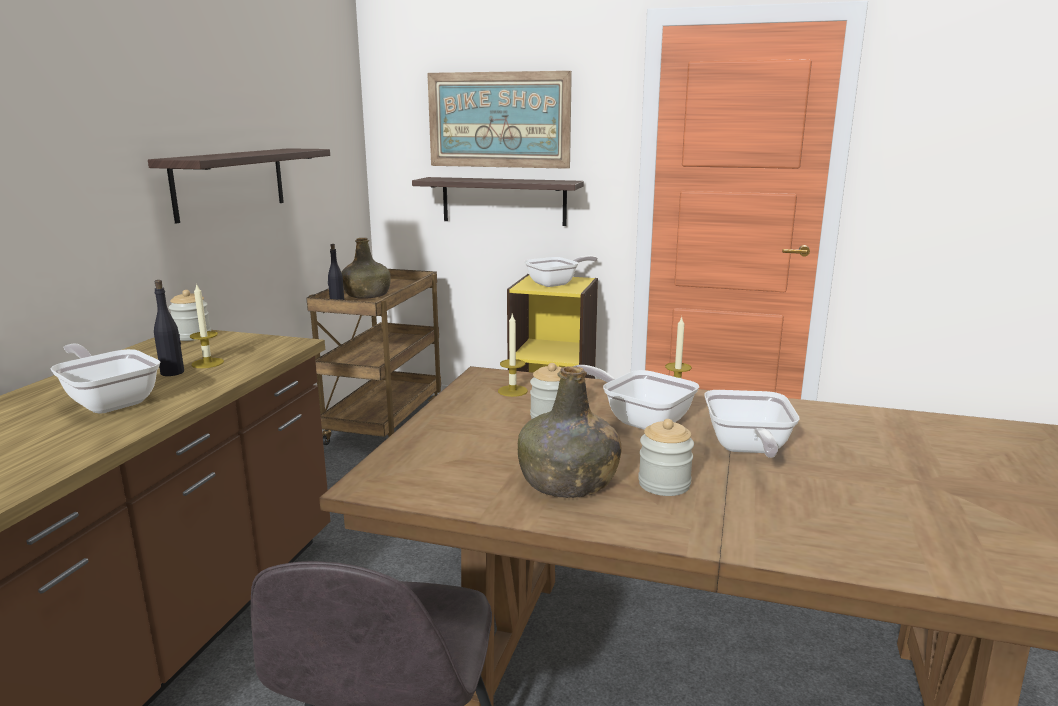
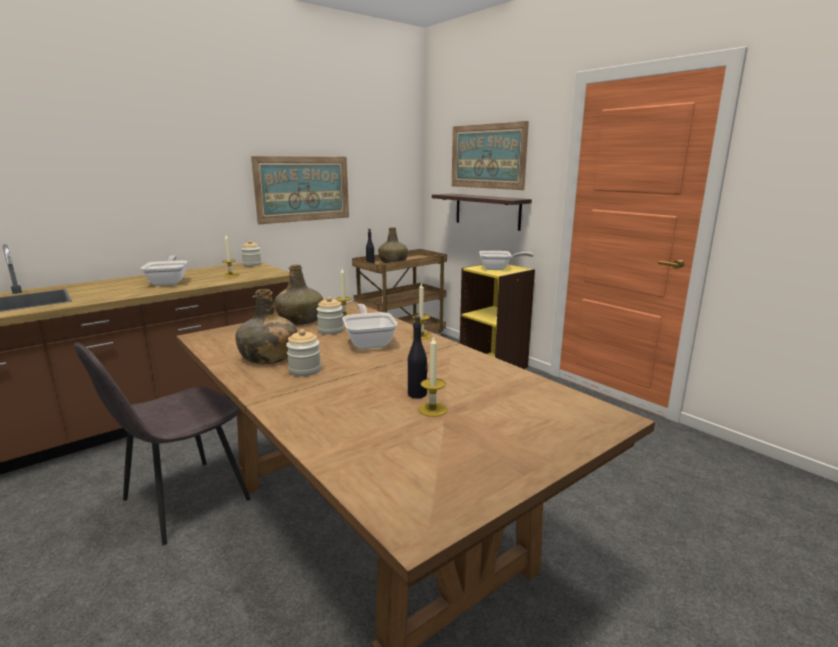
camera: 35 degrees right, 0 degrees up
(173, 372) = (211, 276): black bottle -> black bottle (417, 394)
(230, 182) = (303, 189): shelf -> picture
(469, 414) = (300, 320): none -> green bottle
(747, 449) = (386, 369): frying pan -> none
(905, 481) = (432, 409): none -> candle

